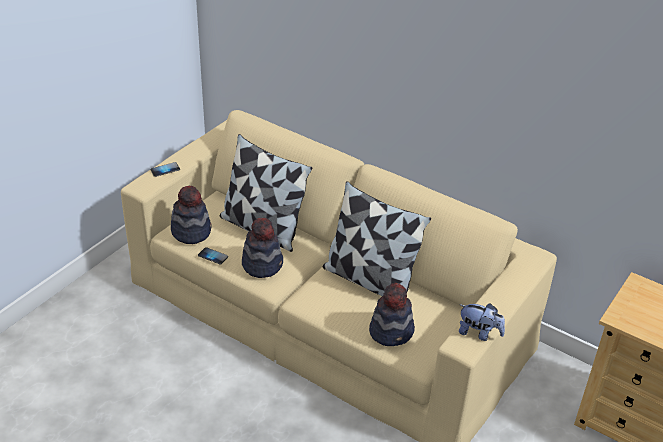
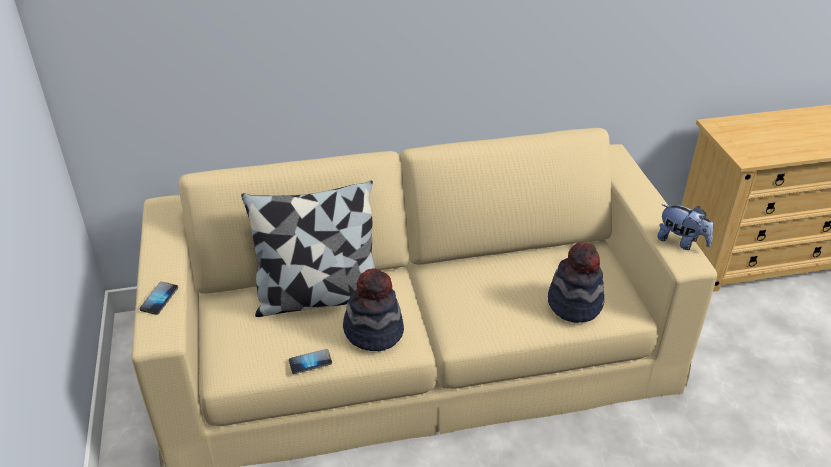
camera: 45 degrees left, 0 degrees up
(191, 231) = (247, 354): hat -> none
(369, 280) = (488, 273): pillow -> none
(479, 333) = (681, 242): plush toy -> plush toy turned 60 degrees clockwise

